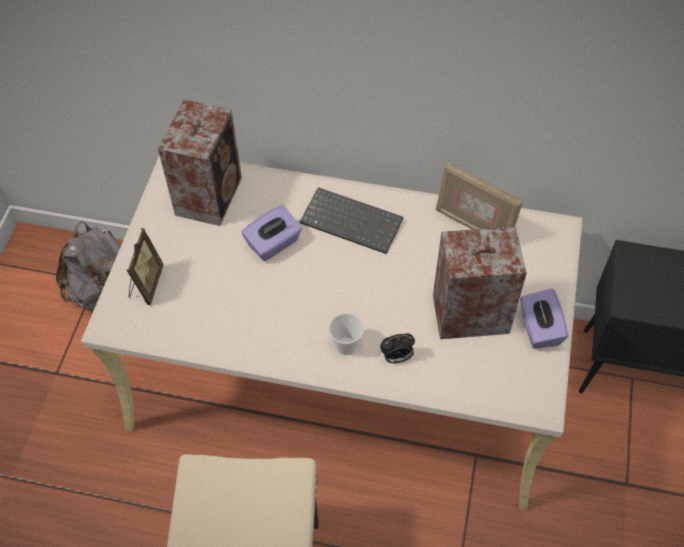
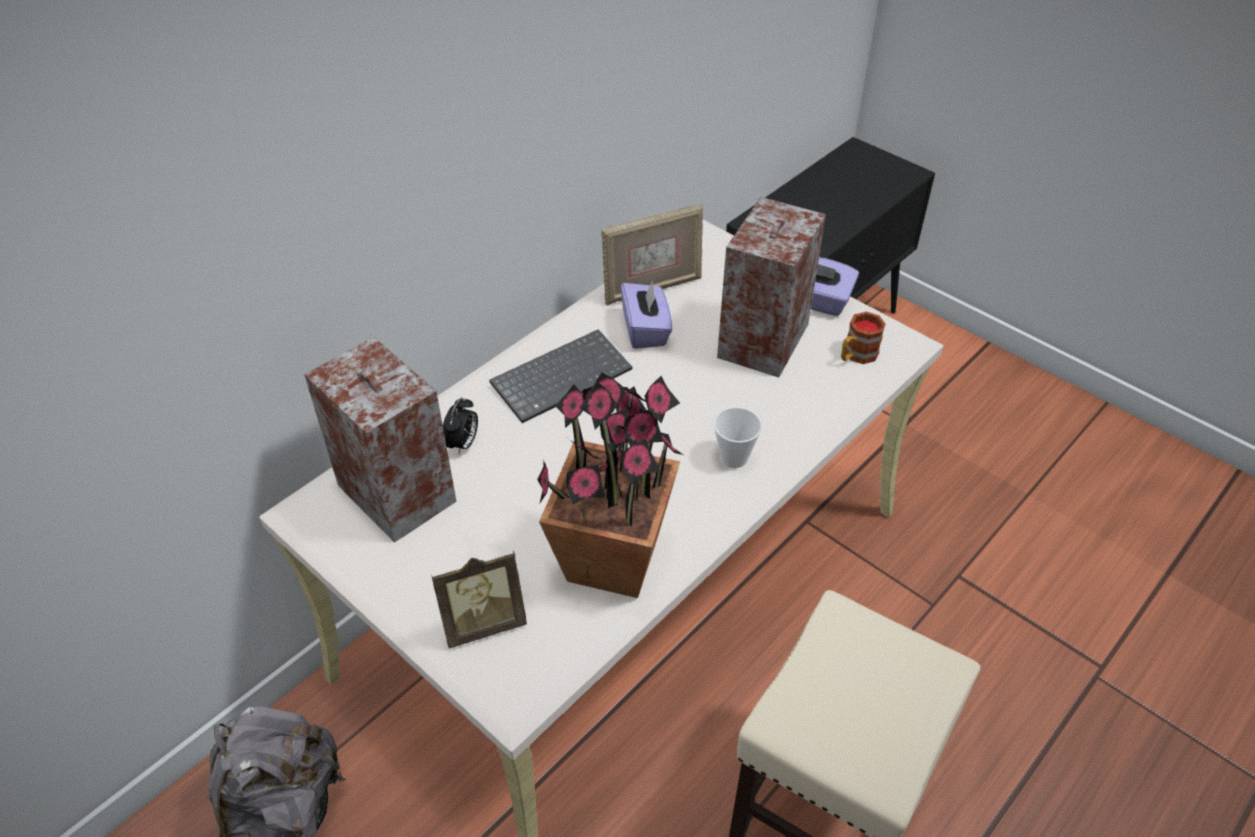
camera: 60 degrees left, 10 degrees down
(146, 284) = (483, 623): picture frame -> picture frame turned 120 degrees clockwise
(224, 321) = (612, 559): none -> potted plant
(273, 244) = (532, 460): purple tissue box -> purple tissue box (646, 330)
(396, 357) = (779, 422): alarm clock -> alarm clock (463, 444)
(498, 377) = (856, 355): none -> mug

